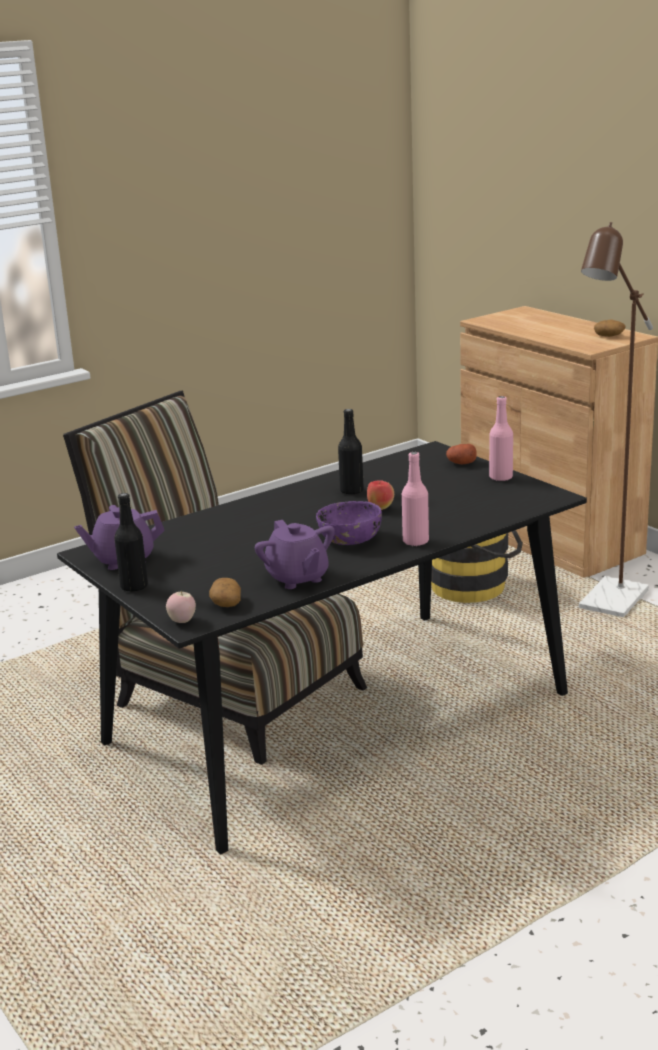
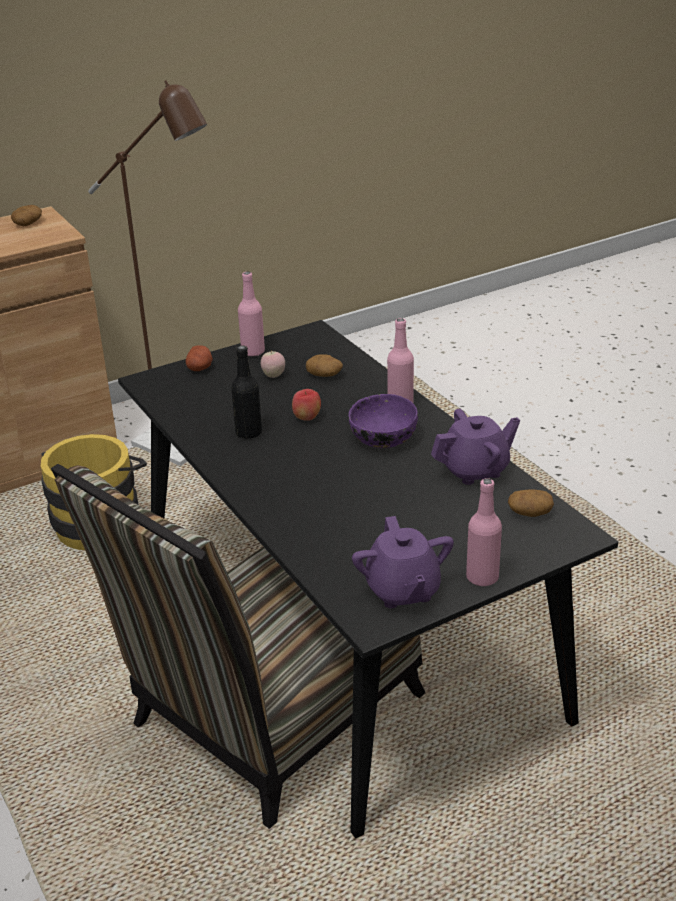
camera: 85 degrees left, 10 degrees up
(134, 586) = (482, 577): black bottle -> pink bottle
(182, 621) = (572, 539): apple -> apple (273, 376)
(464, 508) = (324, 374): none -> potato

